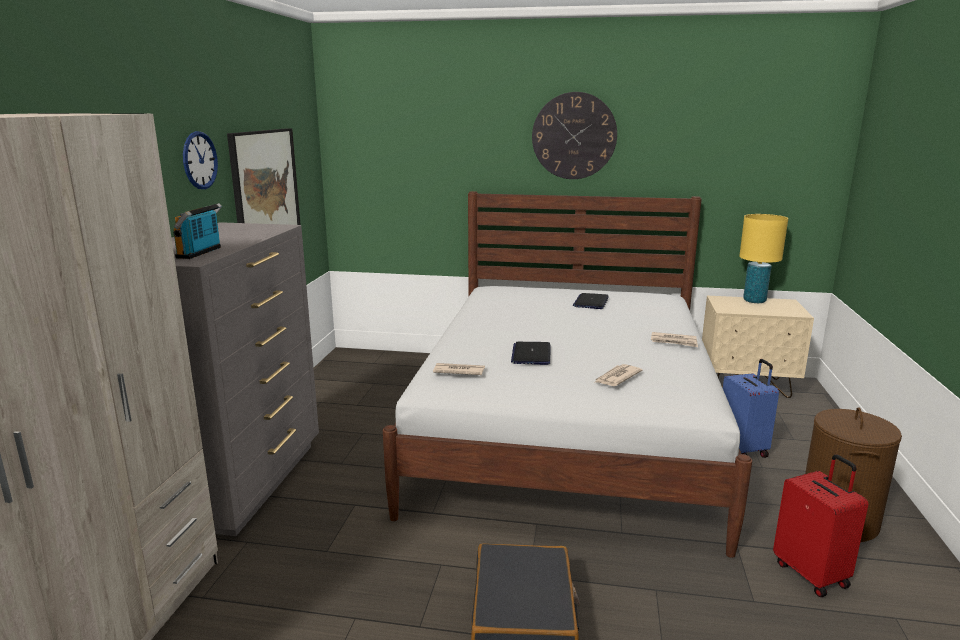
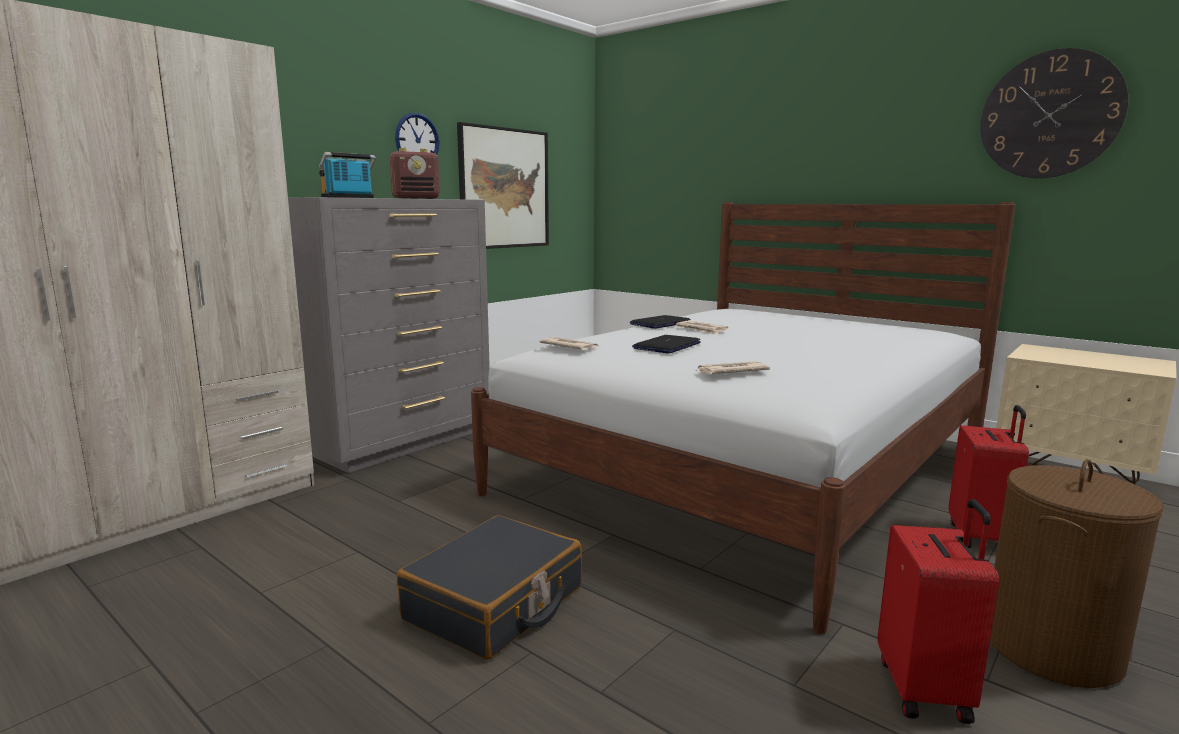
camera: 30 degrees right, 5 degrees down
(243, 235) = (416, 198): none -> radio
(574, 136) = (847, 131): wall clock -> wall clock (1050, 115)
(591, 302) = (822, 324): laptop -> laptop (660, 323)
(674, 341) = (868, 359): newspaper -> newspaper (701, 329)
(743, 448) = (980, 537): blue suitcase -> red suitcase
(754, 301) = (1094, 354): yellow table lamp -> none

